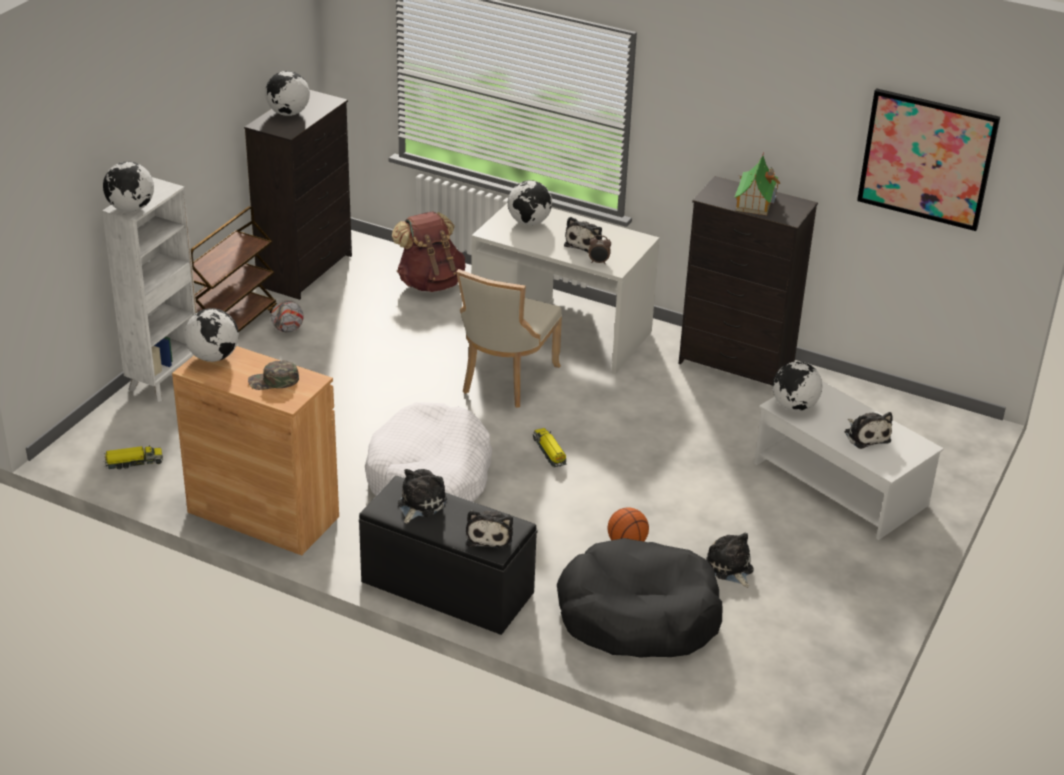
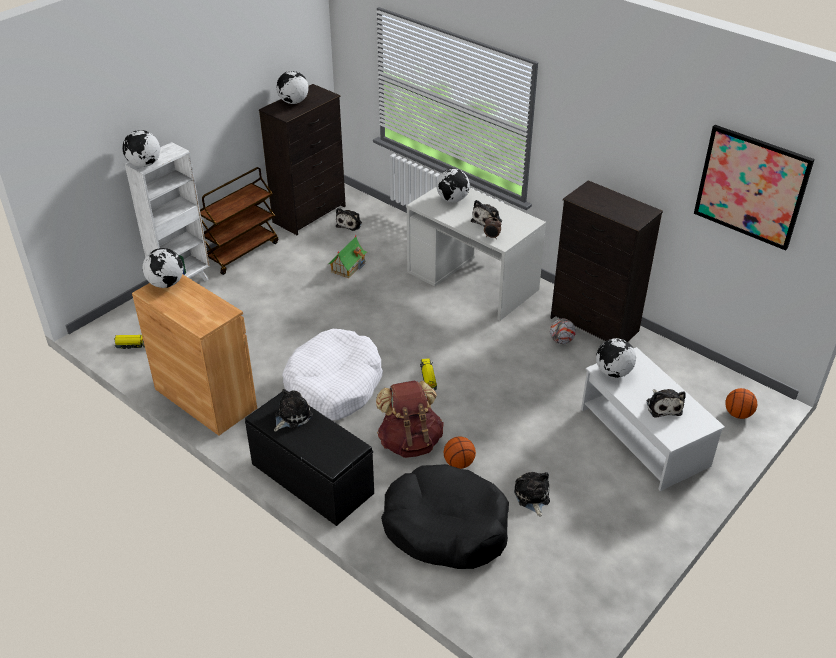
camera: 15 degrees right, 5 degrees up
(273, 381) = (199, 309): green cap -> none
(287, 329) = (280, 257): football -> football (561, 341)
(430, 282) = (392, 233): brown backpack -> brown backpack (410, 441)
(490, 535) = (333, 451): plush toy -> plush toy (350, 224)
(506, 380) = (417, 315): beige chair -> none
(754, 201) = (612, 204): toy house -> toy house (348, 266)
(941, 444) = (738, 414): none -> basketball

